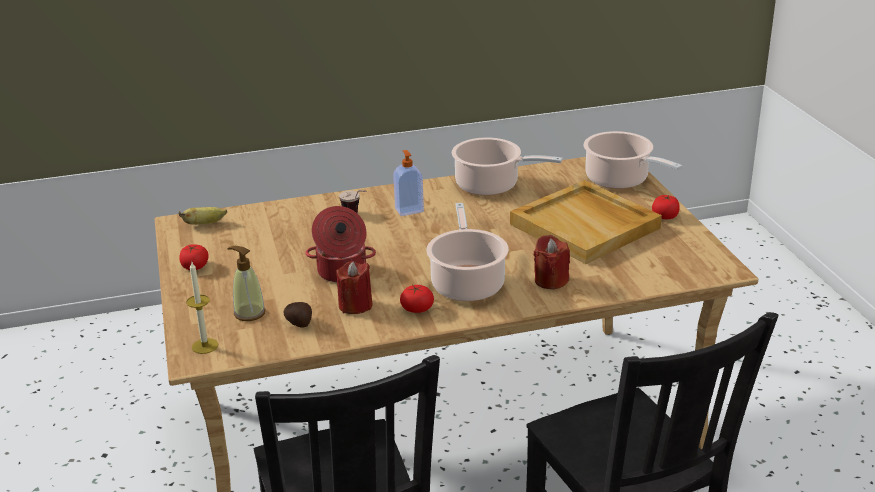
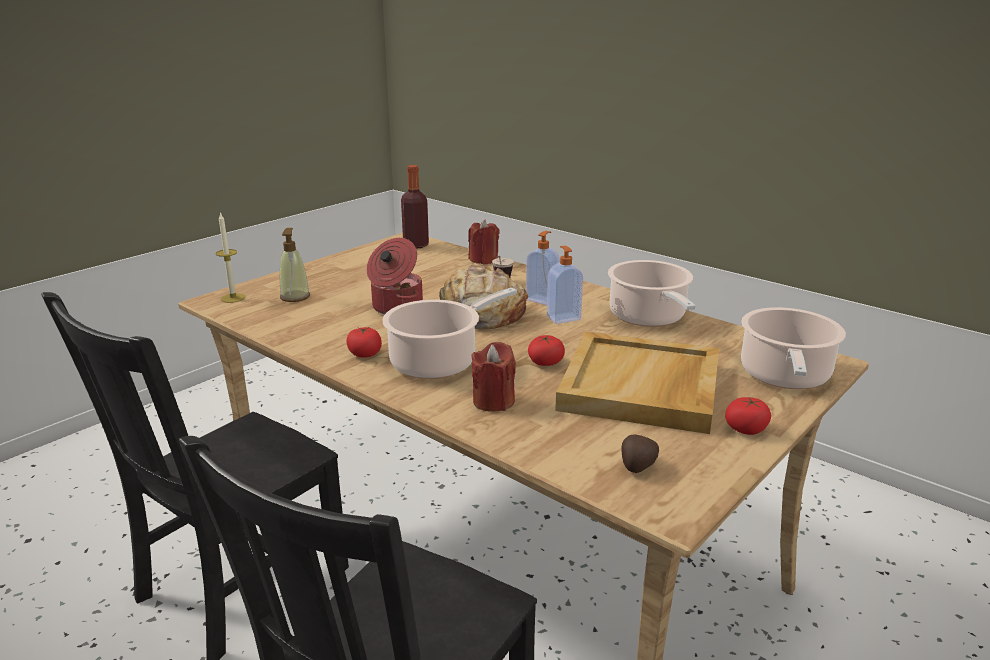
camera: 55 degrees right, 5 degrees down
(195, 267) = (347, 261): tomato -> tomato (545, 362)
(205, 224) = (416, 245): banana -> bottle
(299, 323) = (295, 317): potato -> potato (637, 466)
(355, 305) = (345, 328): red candle -> red candle (483, 260)
(403, 241) = (481, 313): none -> bread
(452, 214) = (563, 318): none -> soap dispenser

